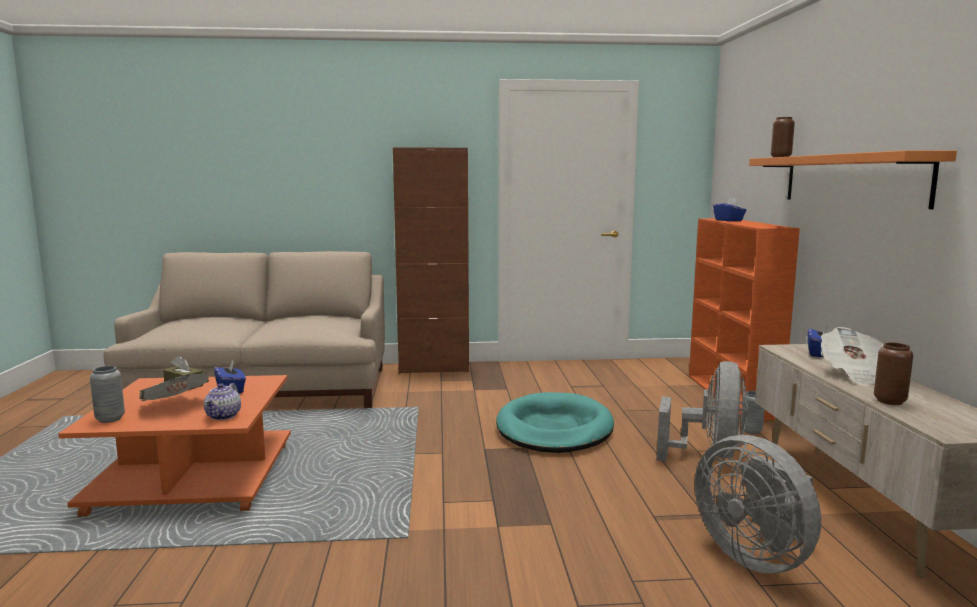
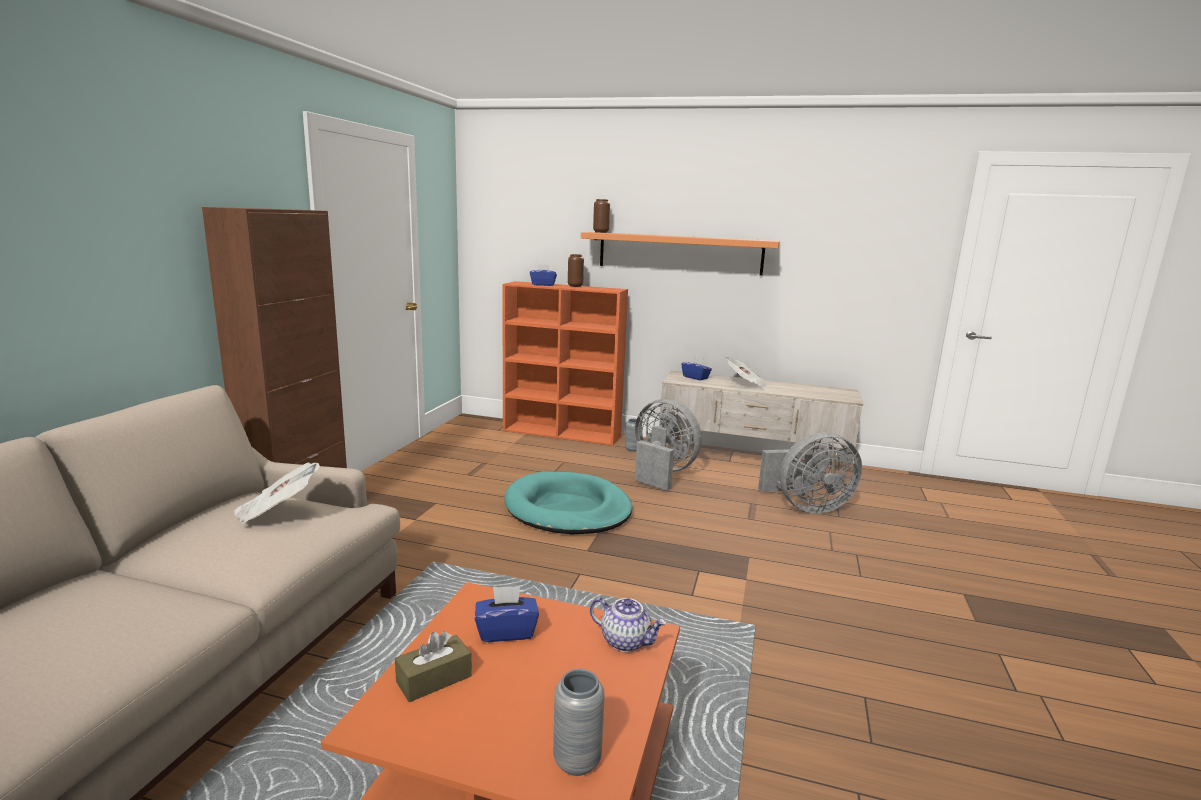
camera: 70 degrees left, 5 degrees up
(175, 405) = (546, 686): newspaper -> newspaper (277, 512)
(889, 401) = (797, 392): brown vase -> brown vase (575, 286)

